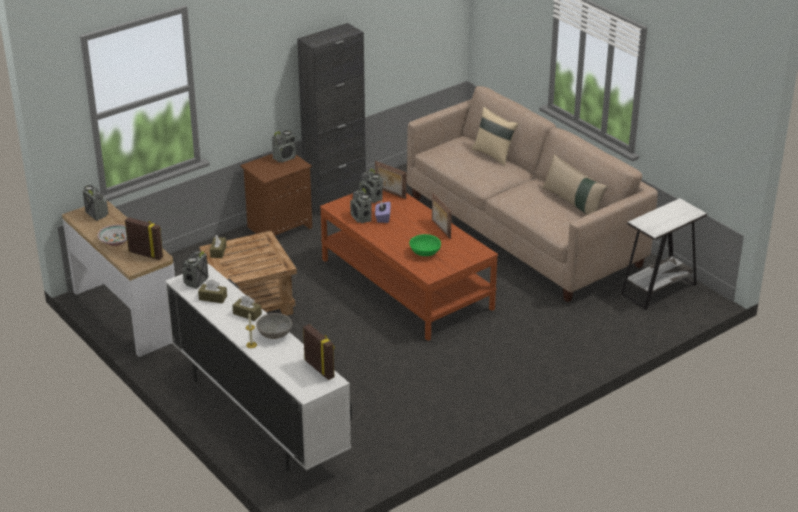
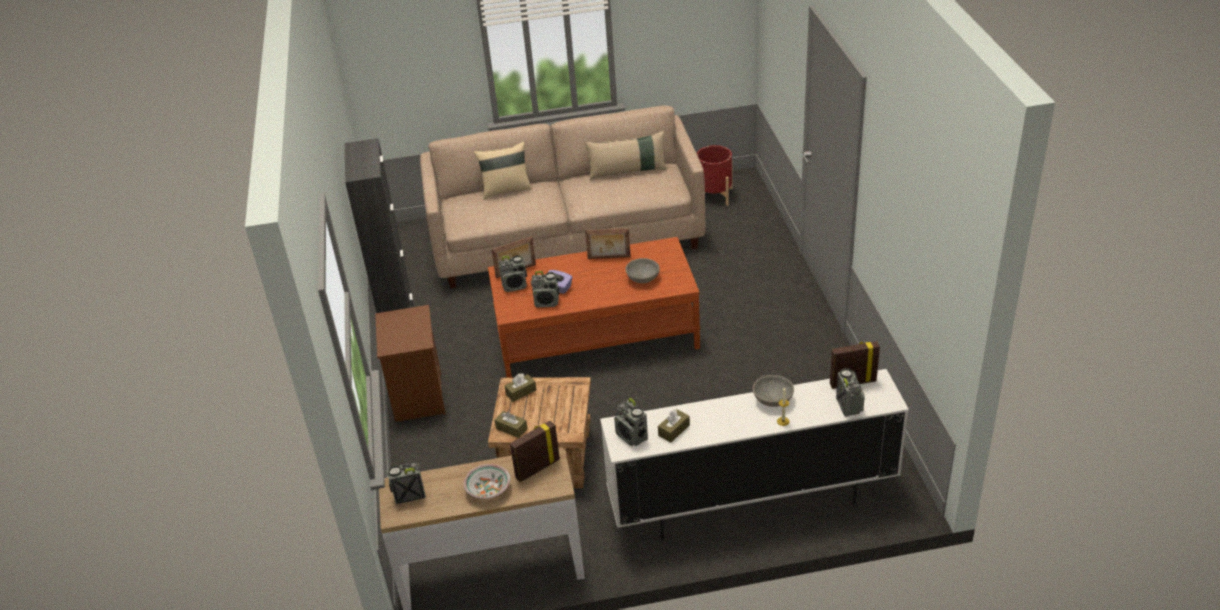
camera: 60 degrees left, 5 degrees up
(247, 314) = (722, 411): brown tissue box -> brown tissue box (521, 392)
(284, 158) = (395, 319): radio -> radio (849, 405)
(425, 253) = (643, 278): green bowl -> grey bowl
(658, 289) = (714, 195): white side table -> red planter

